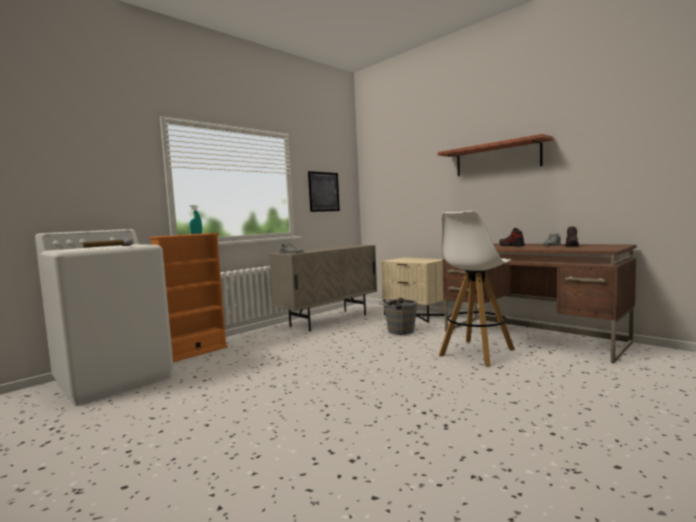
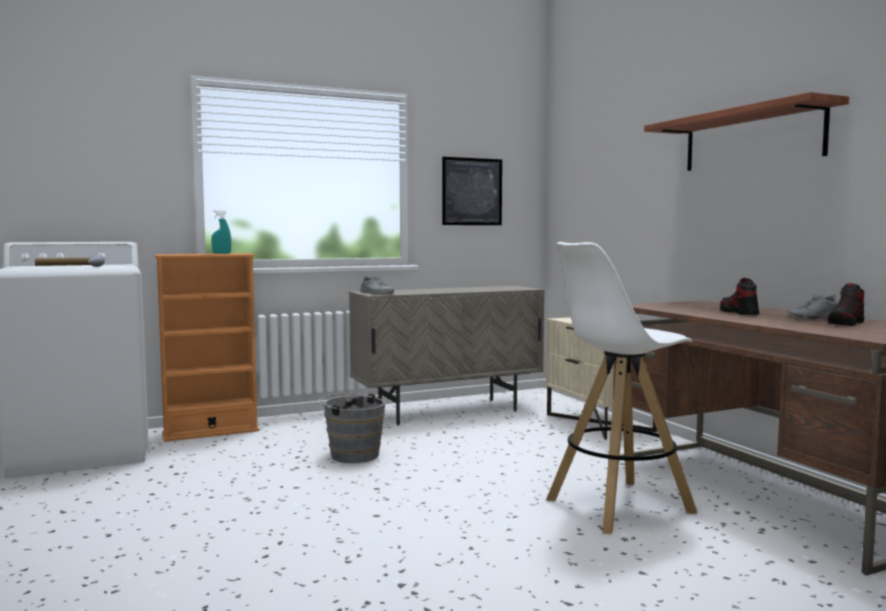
camera: 20 degrees right, 0 degrees up
(398, 331) = (535, 446): grey bucket -> grey bucket (352, 454)

